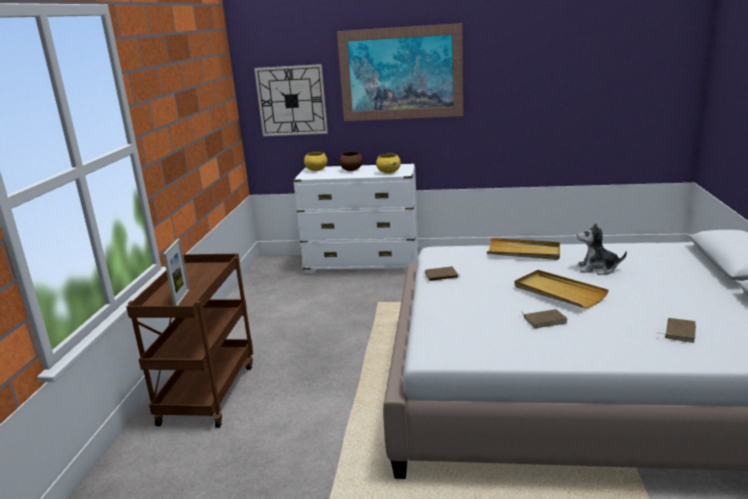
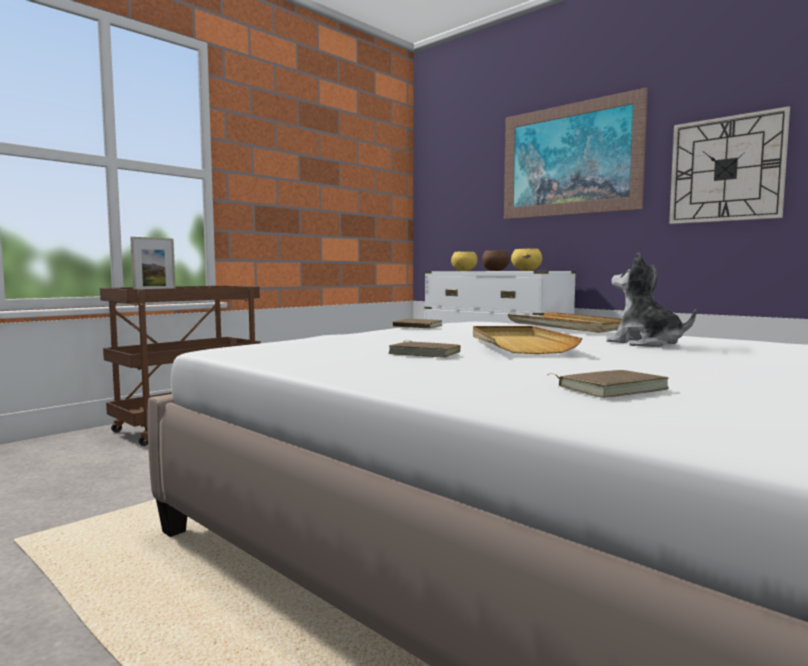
camera: 35 degrees right, 15 degrees down
(291, 100) = (458, 198): wall clock -> wall clock (726, 169)

